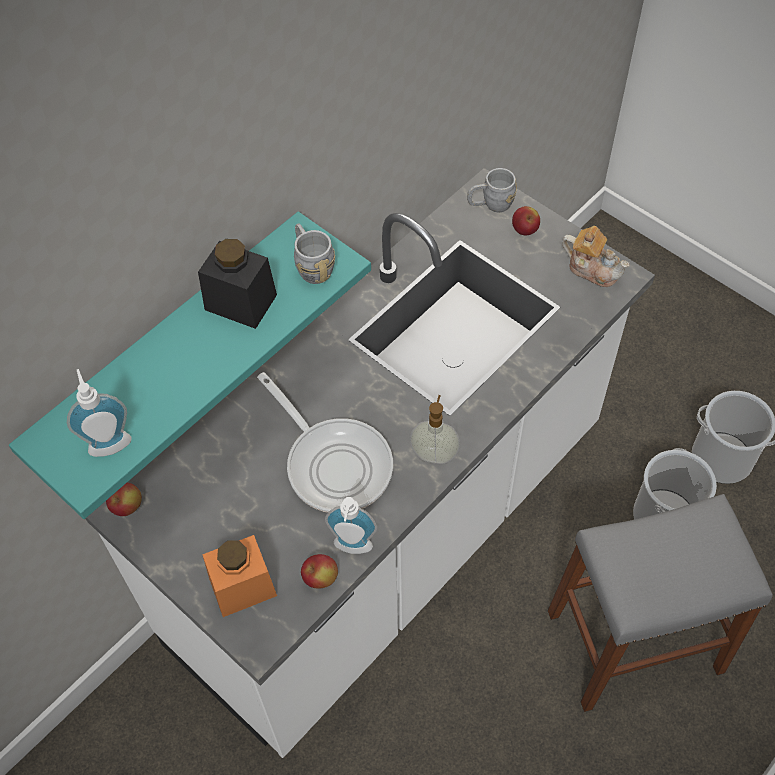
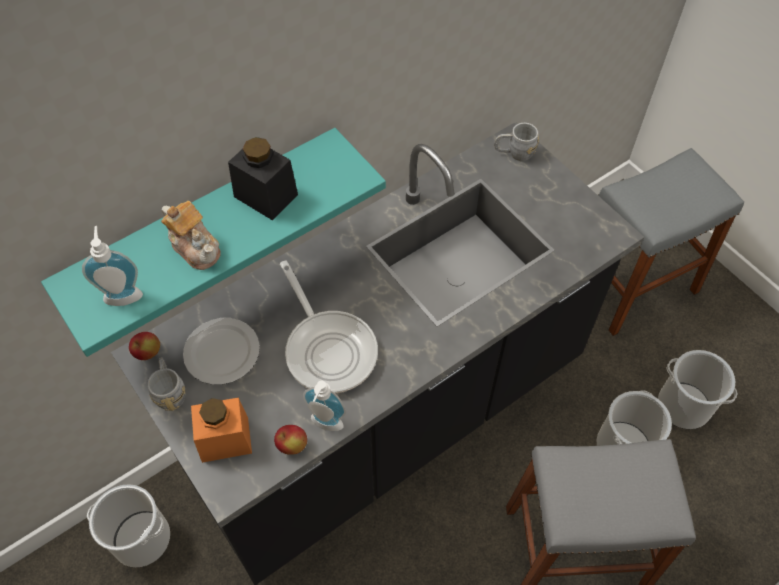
camera: 10 degrees right, 0 degrees up
(130, 735) = (141, 538): none -> bucket
(212, 491) = (221, 353): none -> plate
(312, 265) = (334, 175): grey mug -> grey mug (170, 391)
(392, 538) = (389, 419): white counter -> black counter
(434, 454) = (415, 357): soap dispenser -> none
(524, 230) = (538, 180): apple -> none
(592, 269) = (590, 222): teapot -> teapot (196, 247)
(636, 331) = (632, 285): none -> grey stool

